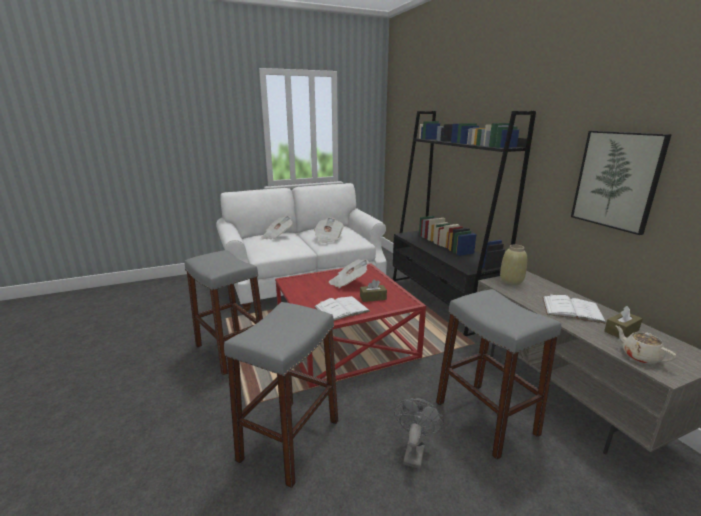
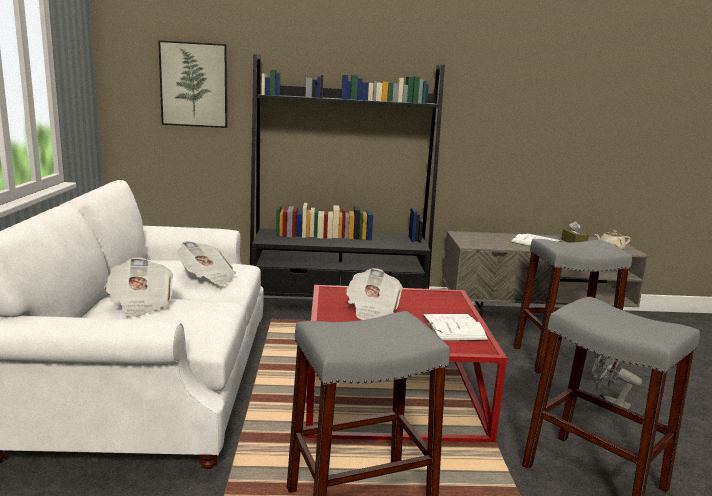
camera: 70 degrees left, 5 degrees down
(373, 298) = (429, 307): brown tissue box -> none
(511, 281) = (470, 240): beige vase -> none
(617, 180) = (524, 128): picture -> picture (194, 85)

